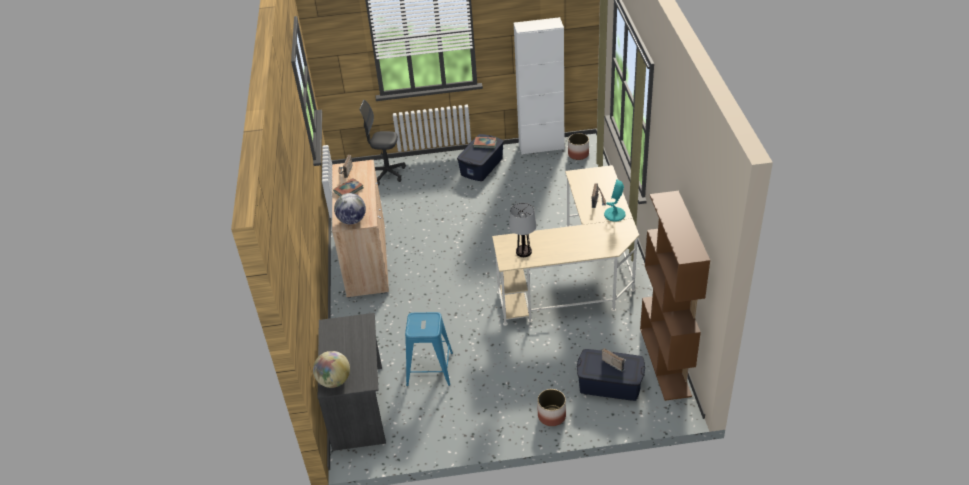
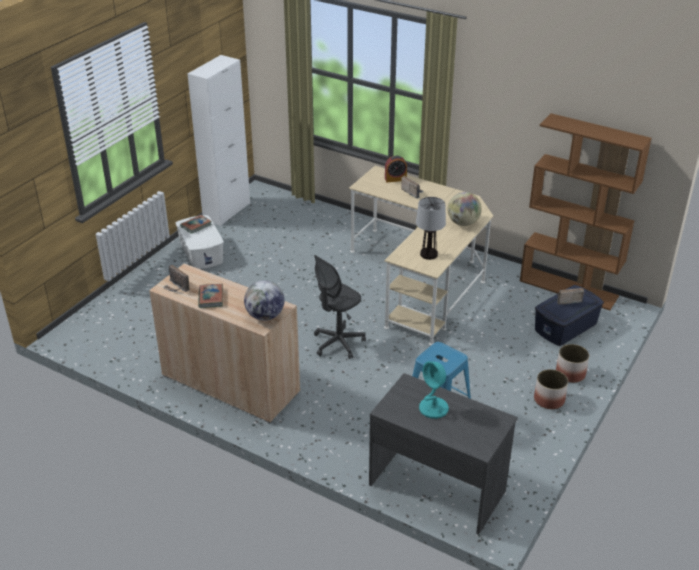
camera: 55 degrees left, 5 degrees down
(334, 381) = (476, 440): globe -> globe (463, 223)
(387, 174) = (118, 310): grey office chair -> grey office chair (338, 343)
(482, 166) = (201, 253): blue storage box -> white storage box
(578, 154) = (268, 201): planter -> planter (549, 400)
(606, 184) = (395, 179): none -> alarm clock
(614, 214) = (440, 193): turquoise table lamp -> turquoise table lamp (433, 408)

